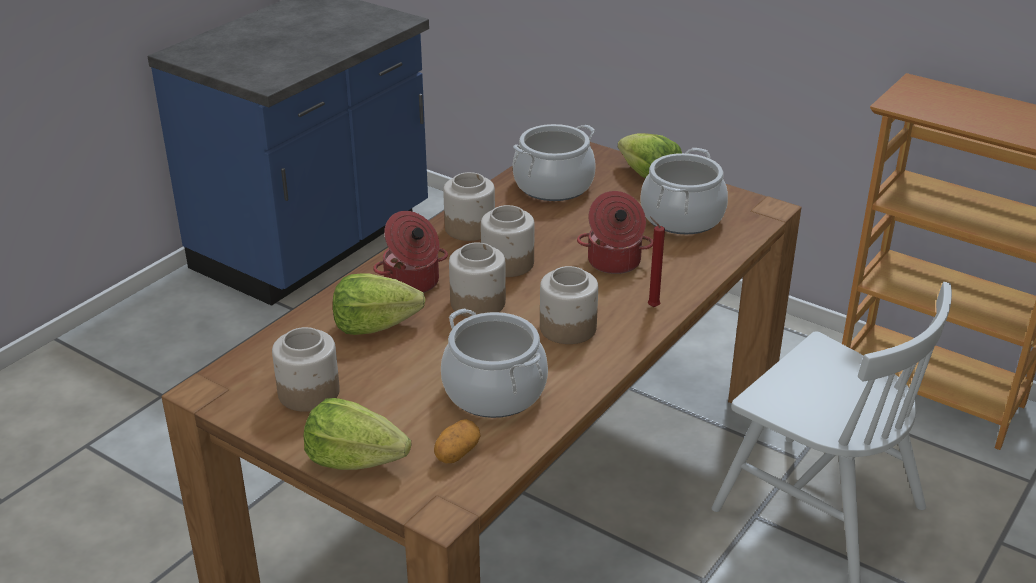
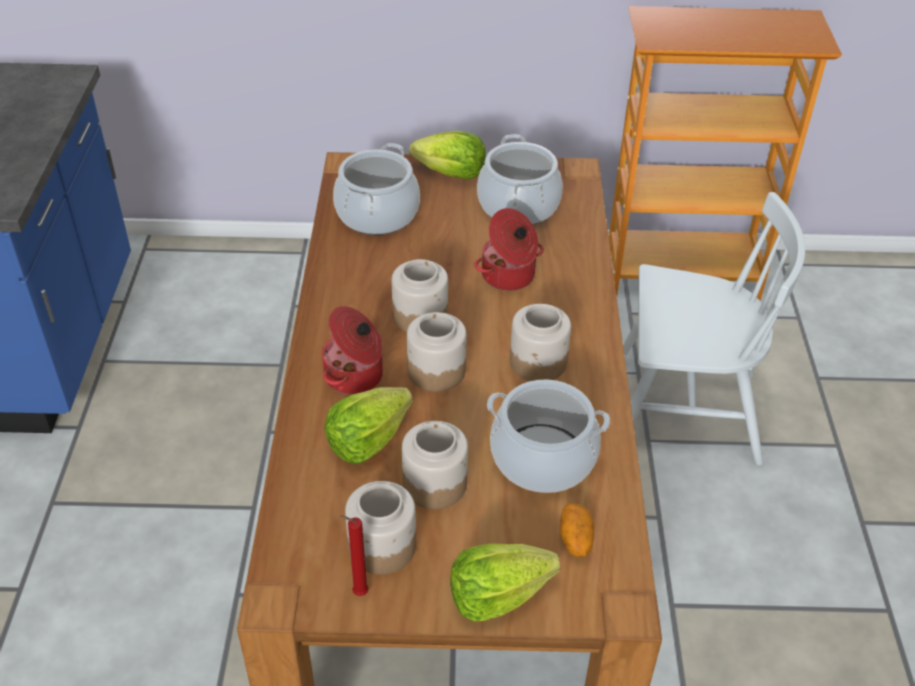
camera: 35 degrees left, 10 degrees up
(470, 228) = (348, 292): jar -> jar (434, 483)
(651, 306) = (582, 309): red candle -> red candle (357, 593)

